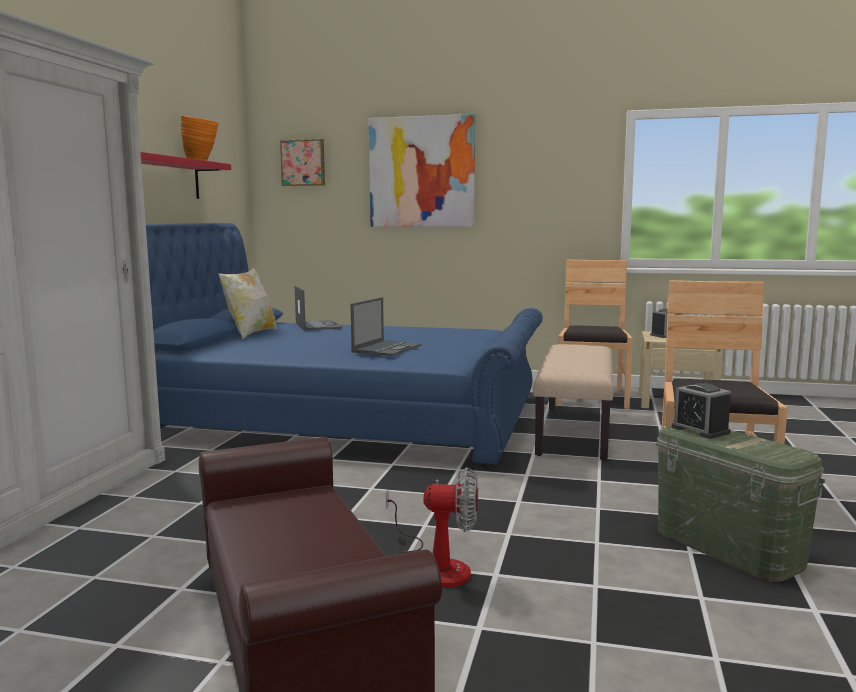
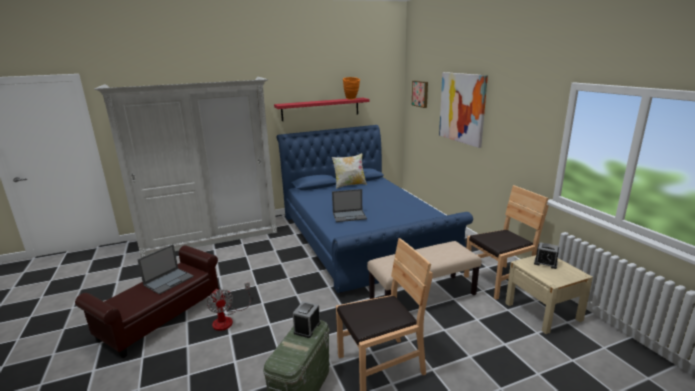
camera: 55 degrees right, 10 degrees up
(317, 325) = (384, 187): laptop -> laptop (169, 280)

